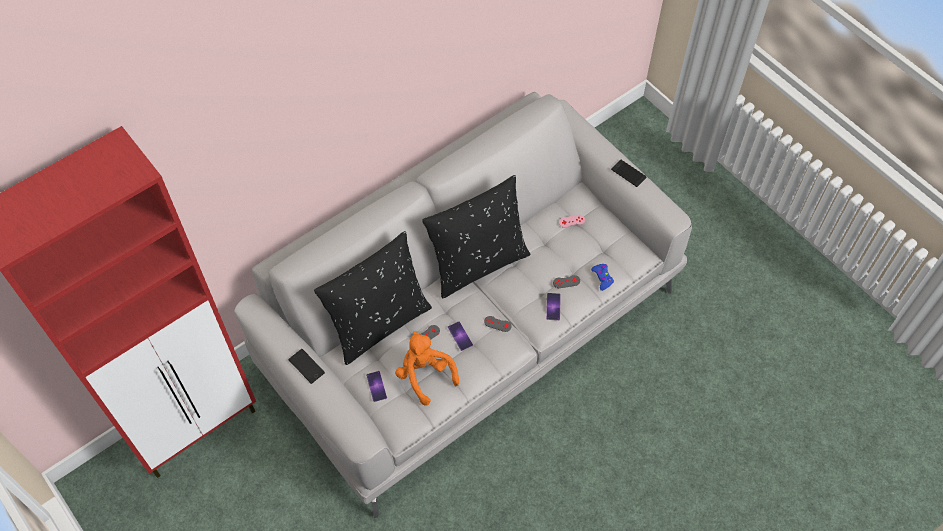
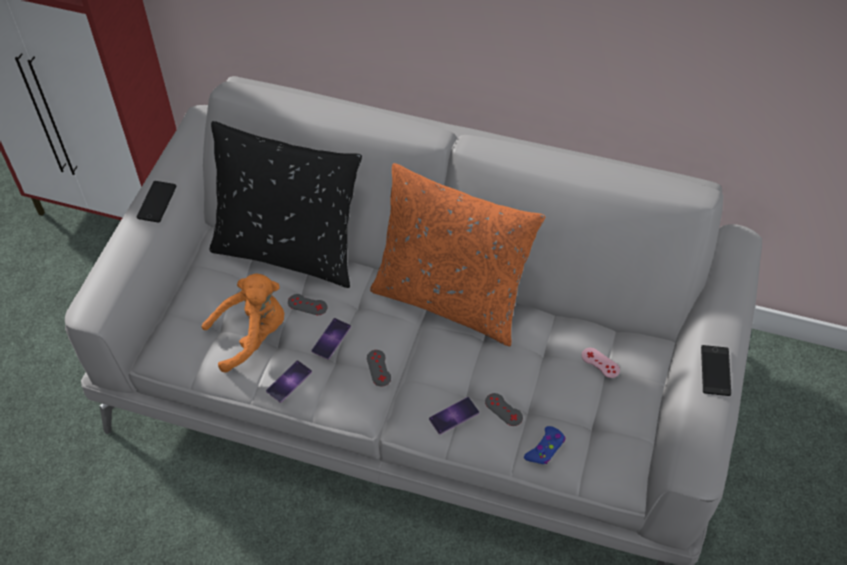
camera: 55 degrees right, 5 degrees down
(376, 386) = (201, 295): phone -> phone (289, 381)
(425, 375) = (252, 335): orange plush toy -> orange plush toy turned 45 degrees clockwise
(477, 263) = (450, 299): black pillow -> orange pillow

